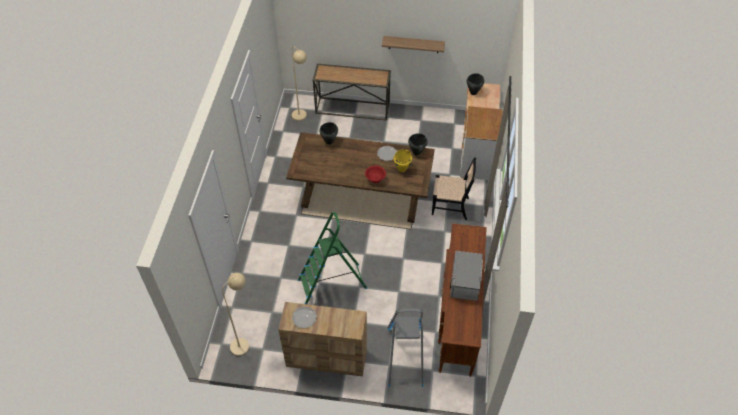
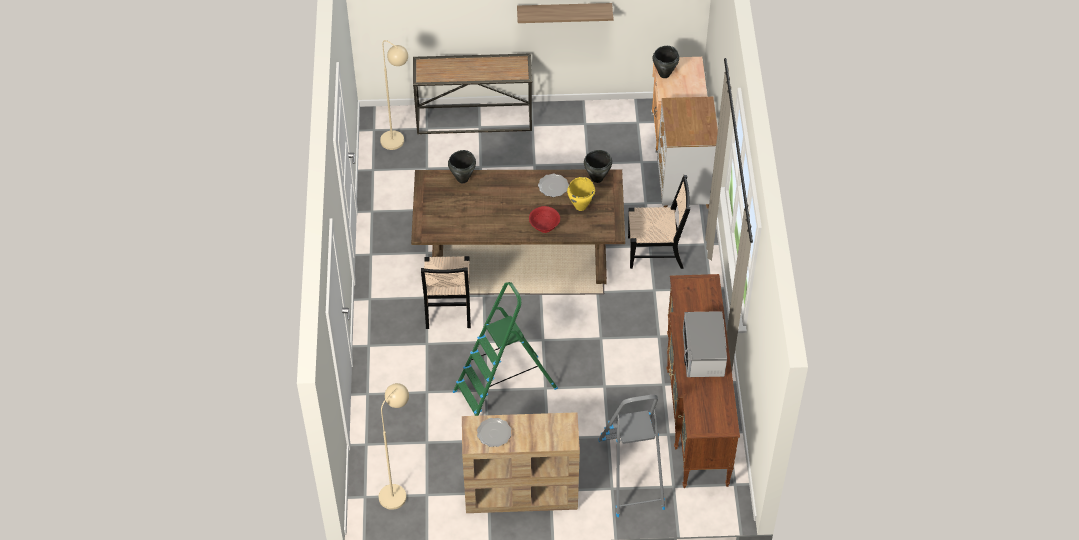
camera: 10 degrees left, 0 degrees up
(308, 223) = (448, 307): none -> chair

